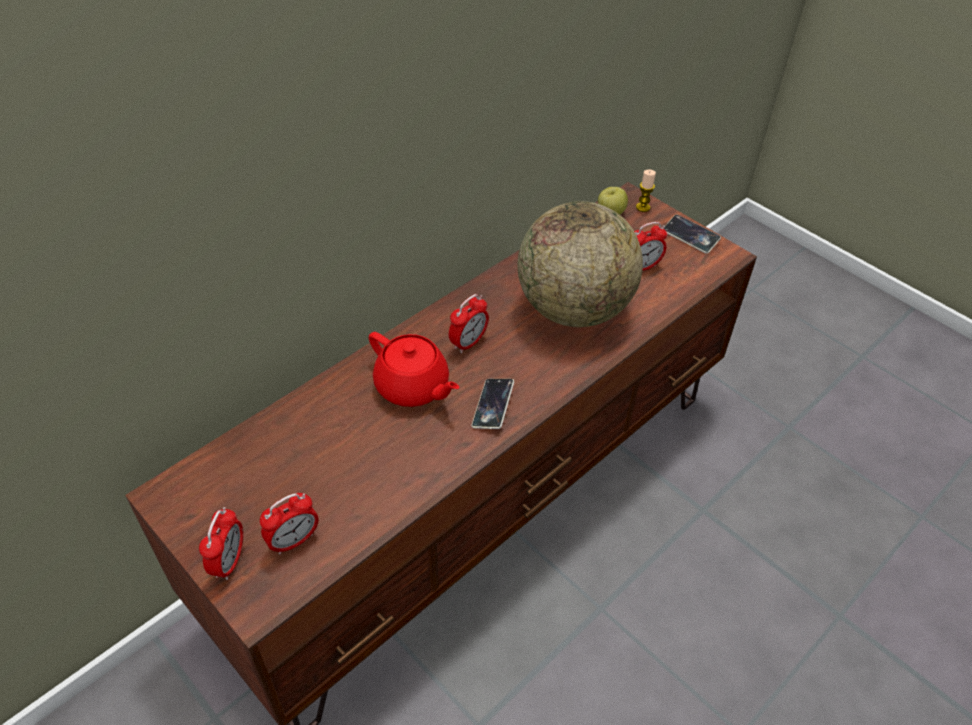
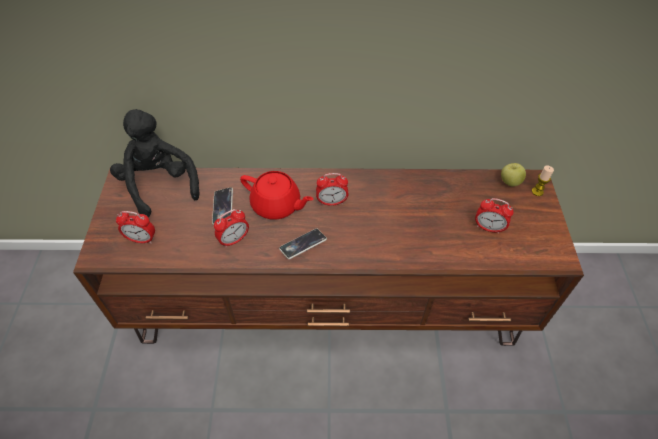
camera: 45 degrees right, 5 degrees up
(229, 562) = (109, 227): alarm clock -> alarm clock (234, 240)
(232, 466) = (159, 185): none -> black plush toy
(413, 387) = (277, 205): red teapot -> red teapot turned 60 degrees counterclockwise
(574, 309) = (413, 224): globe -> none
(690, 237) = (548, 231): phone -> phone (223, 207)

